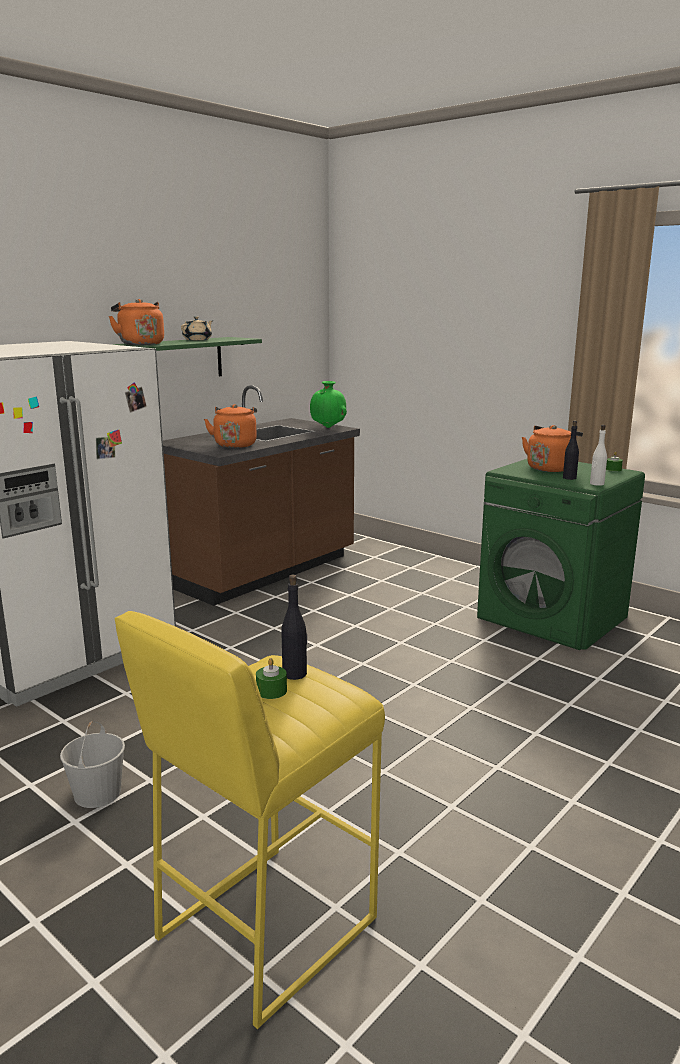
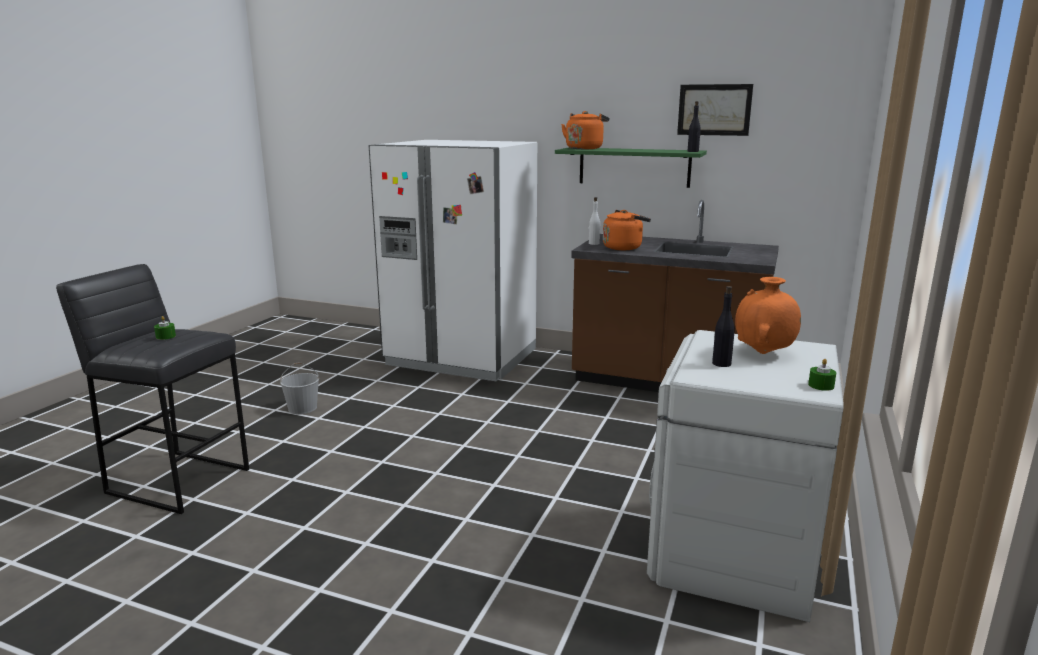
camera: 70 degrees right, 0 degrees up
(198, 340) = (650, 149): beige teapot -> none
(231, 296) = (714, 110): none -> picture
(264, 929) = (177, 480): yellow stool -> grey stool
(295, 674) = (187, 338): black bottle -> black bottle (693, 151)
(328, 427) = (754, 258): green vase -> none
(550, 468) = (764, 353): orange kettle -> orange vase
(550, 618) = (730, 552): green washing machine -> white washing machine
(596, 484) = (709, 378): white bottle -> white bottle (593, 243)

